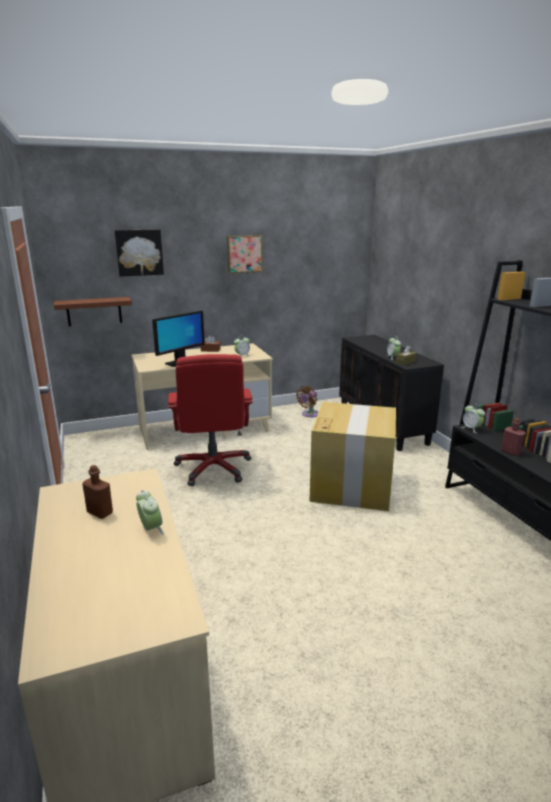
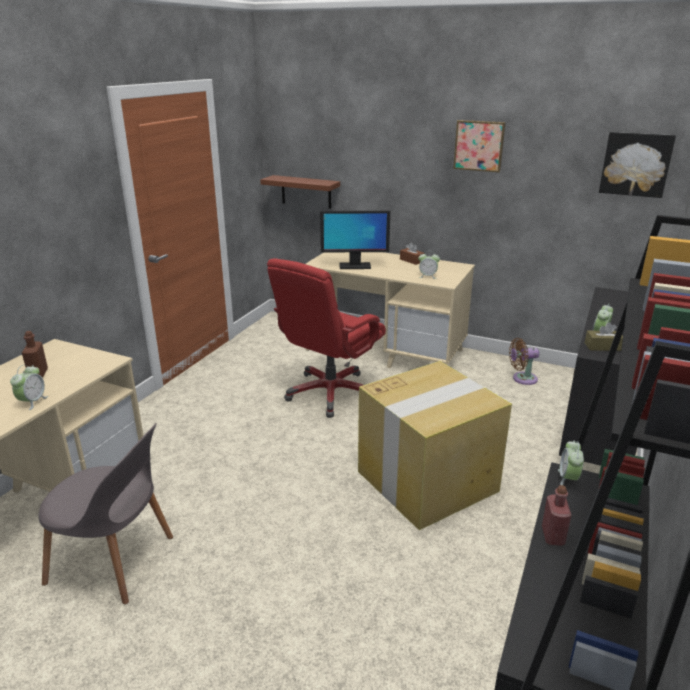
camera: 45 degrees right, 5 degrees up
(139, 252) = (355, 132): picture -> picture (635, 164)
(256, 647) = (115, 561): none -> grey chair

